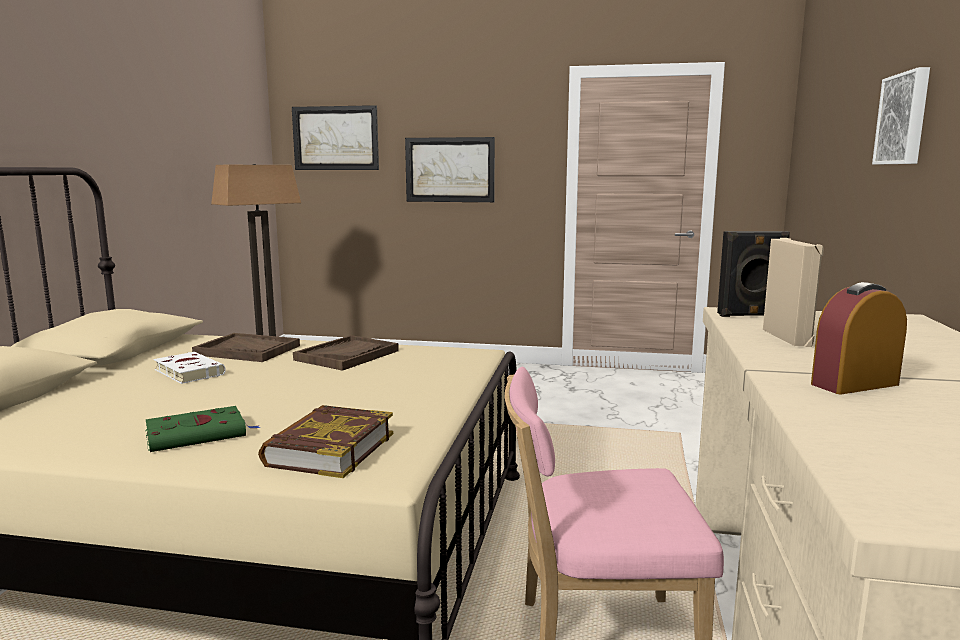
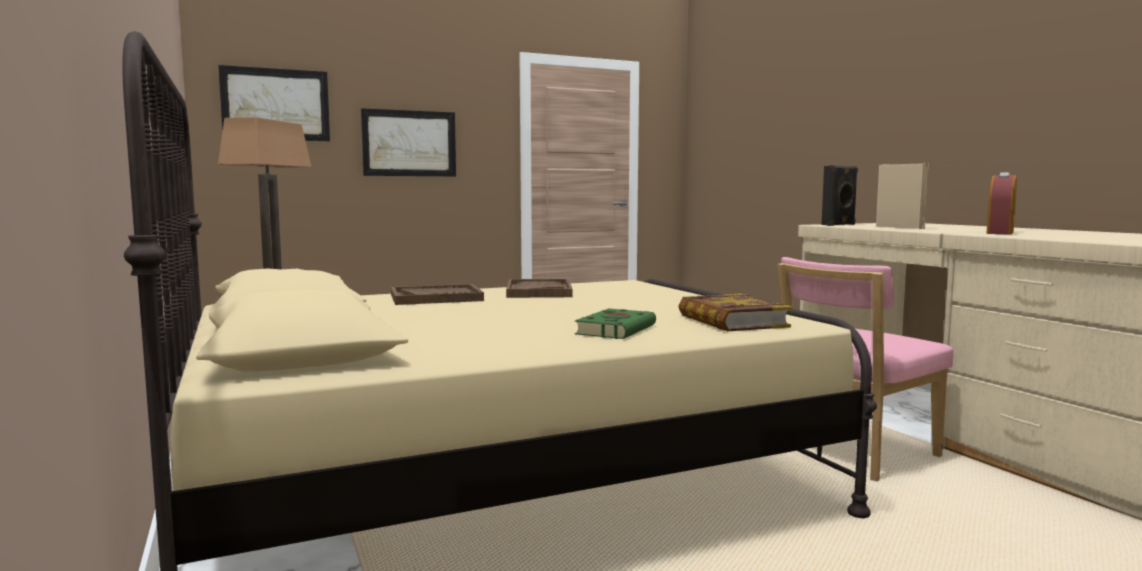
camera: 35 degrees left, 5 degrees down
(188, 372) = (443, 311): white book -> none
(904, 119) = (853, 102): picture -> none

